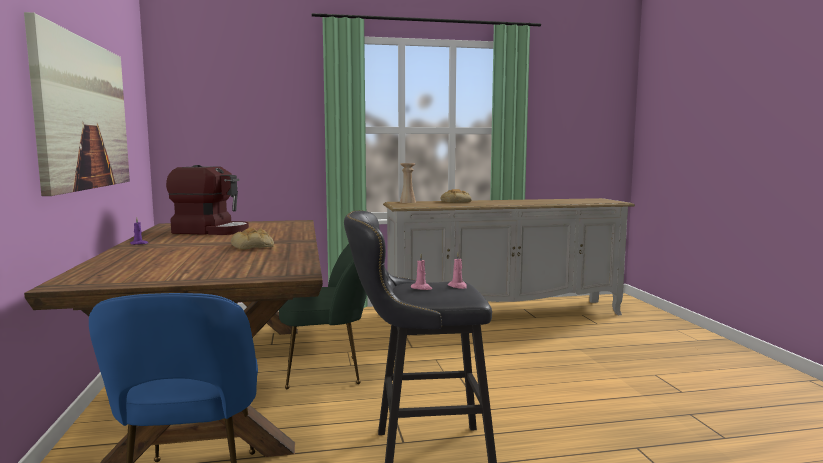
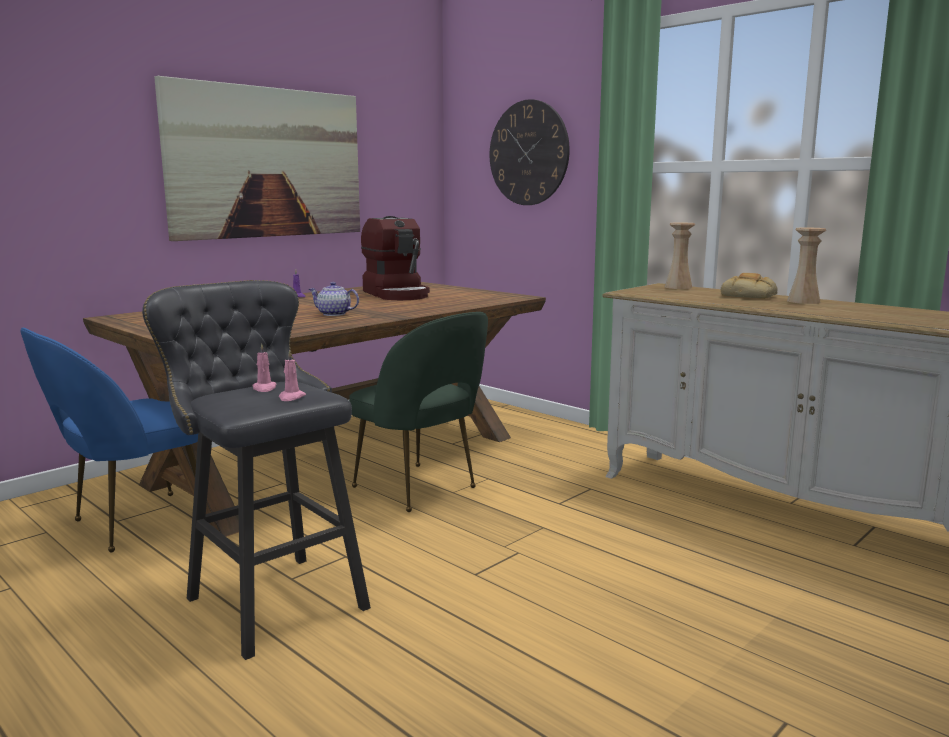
camera: 55 degrees right, 5 degrees up
(249, 116) = (528, 153): none -> wall clock
(253, 246) = (334, 314): bread -> teapot
(485, 201) = (803, 301): none -> beige vase

